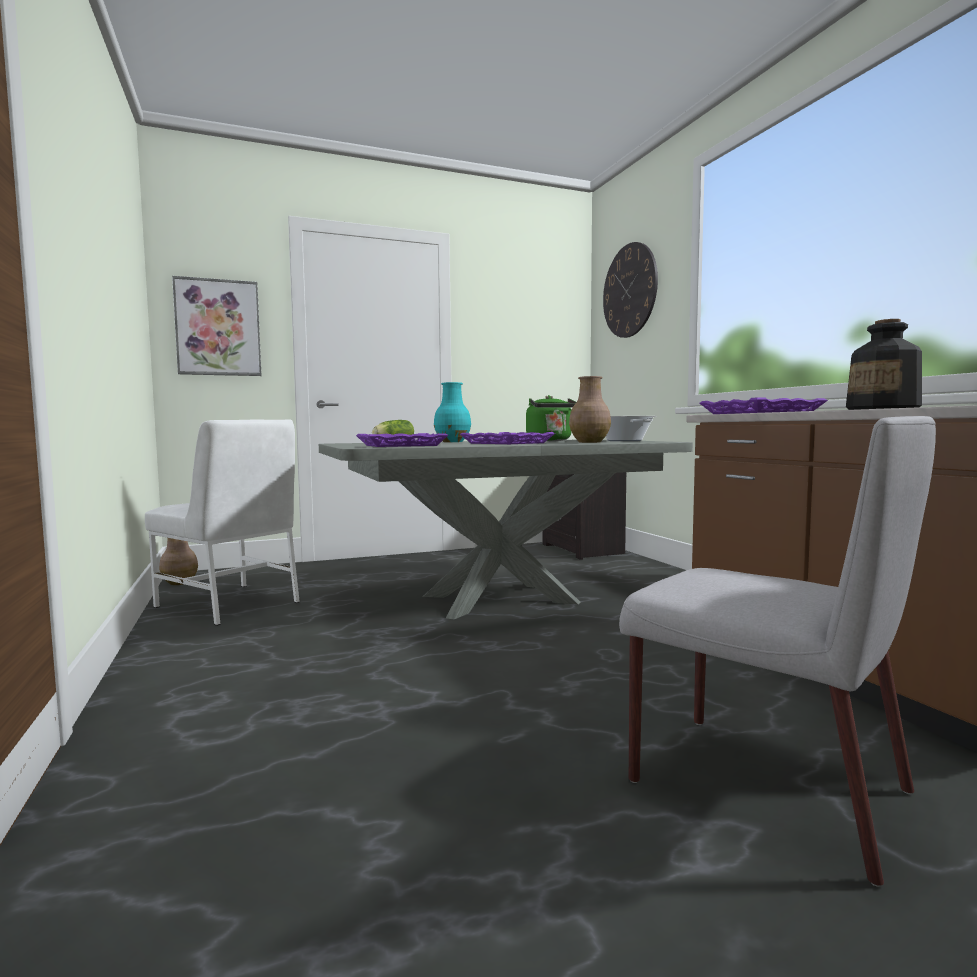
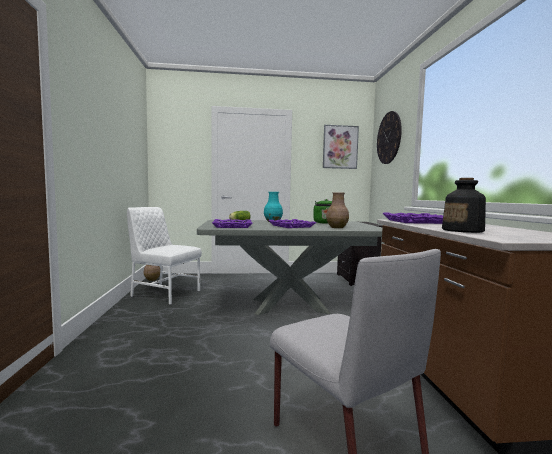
camera: 15 degrees right, 0 degrees up
(218, 328) = (177, 160): picture -> picture (340, 147)
(230, 604) = (164, 294): white chair -> white chair turned 150 degrees clockwise
(624, 440) = (363, 226): cooking pot -> none

